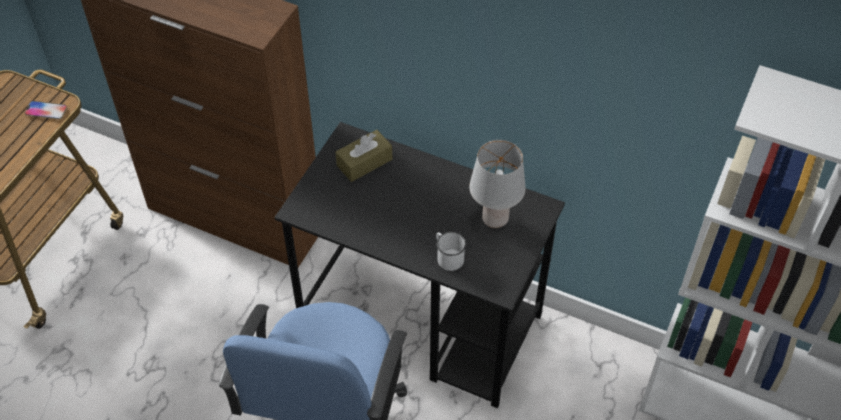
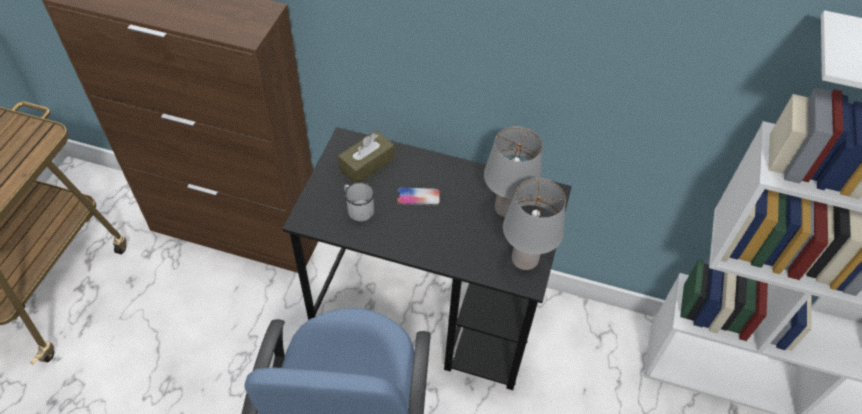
camera: 10 degrees left, 0 degrees up
(46, 110) = (30, 141): phone -> phone (418, 197)
(447, 257) = (467, 252): white mug -> white mug (357, 208)
(502, 269) = (524, 259): none -> grey table lamp

